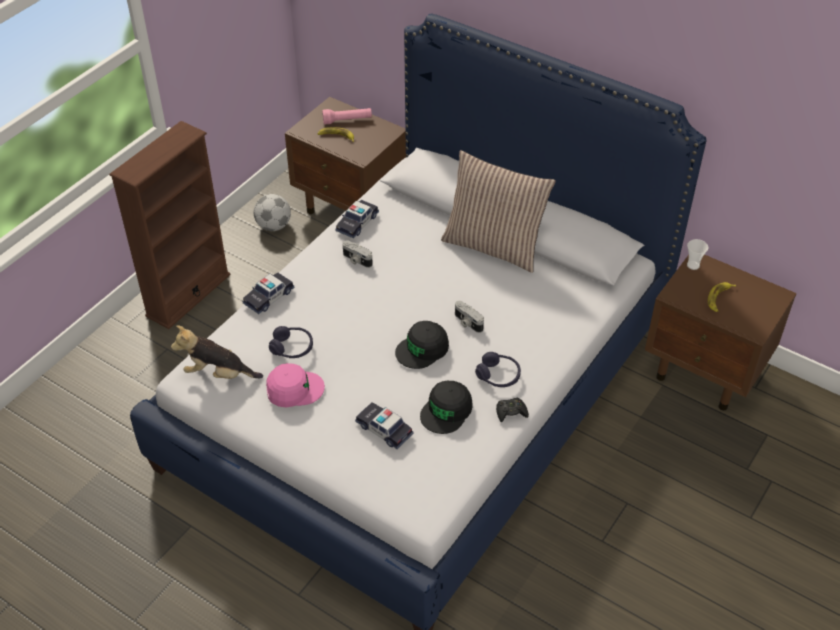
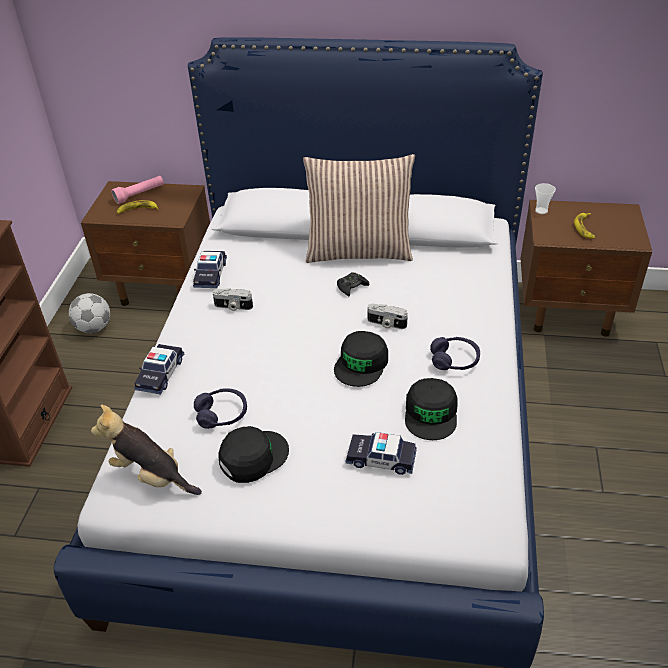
camera: 25 degrees left, 5 degrees down
(218, 374) = (151, 475): plush toy -> plush toy turned 45 degrees clockwise
(294, 389) = (253, 457): pink cap -> black cap
(511, 412) = (494, 389): black game controller -> black game controller (352, 287)

